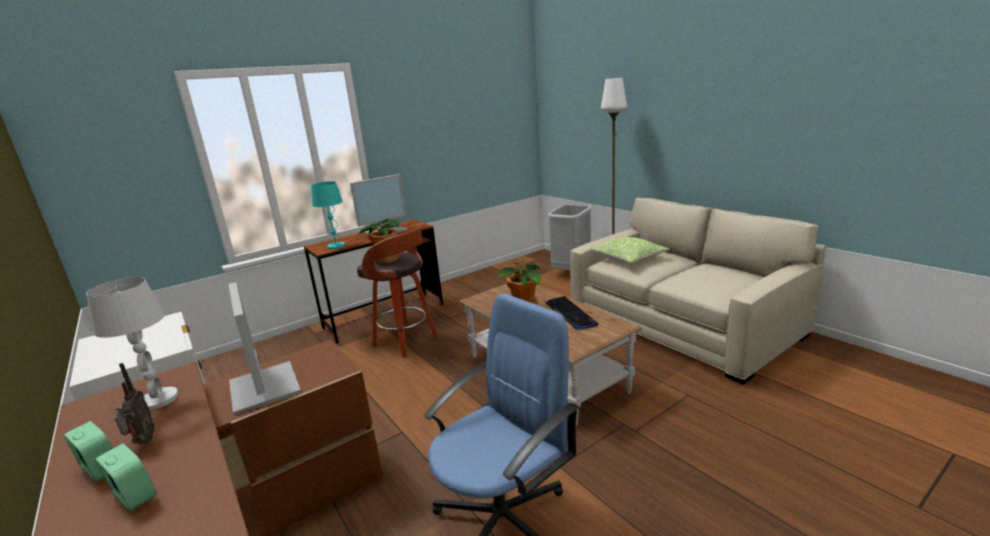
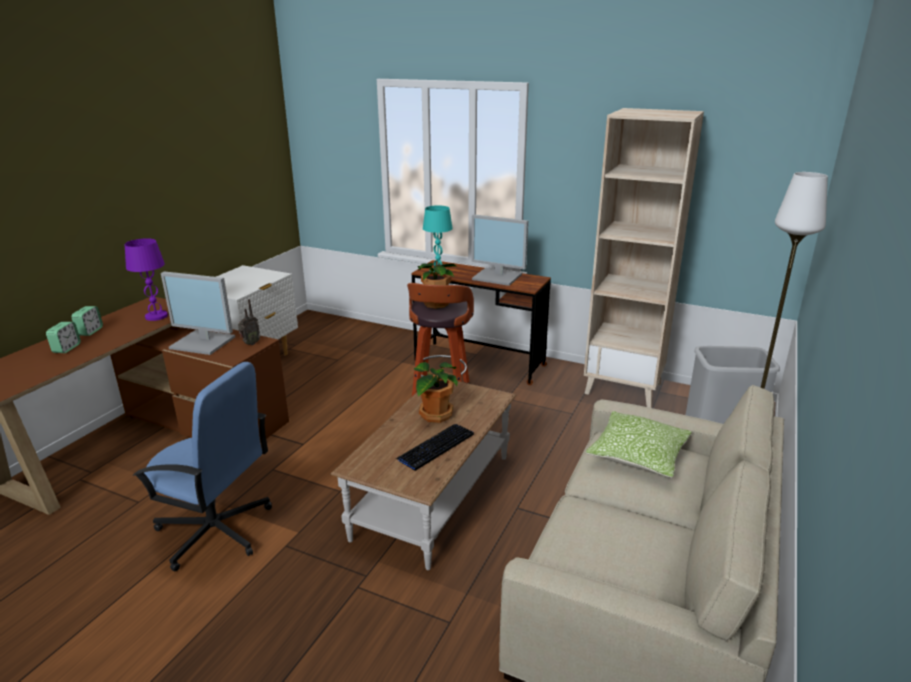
camera: 60 degrees right, 5 degrees up
(142, 442) = (113, 330): radio -> radio (250, 344)
(159, 400) = (156, 316): white table lamp -> purple table lamp
(263, 387) = (204, 342): monitor -> monitor turned 75 degrees clockwise
(485, 278) = (624, 388): none -> beige bookcase

